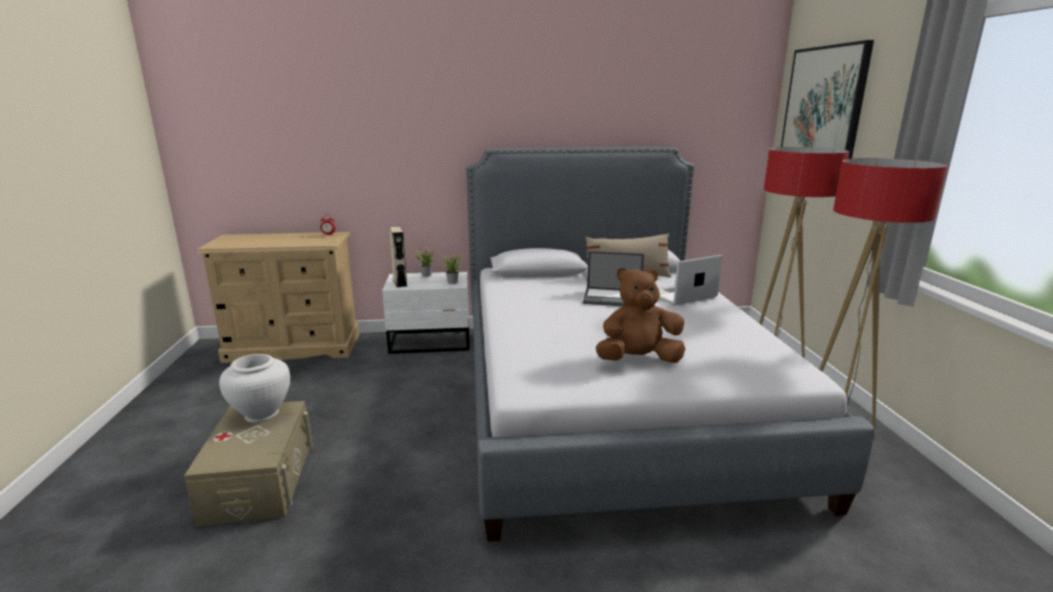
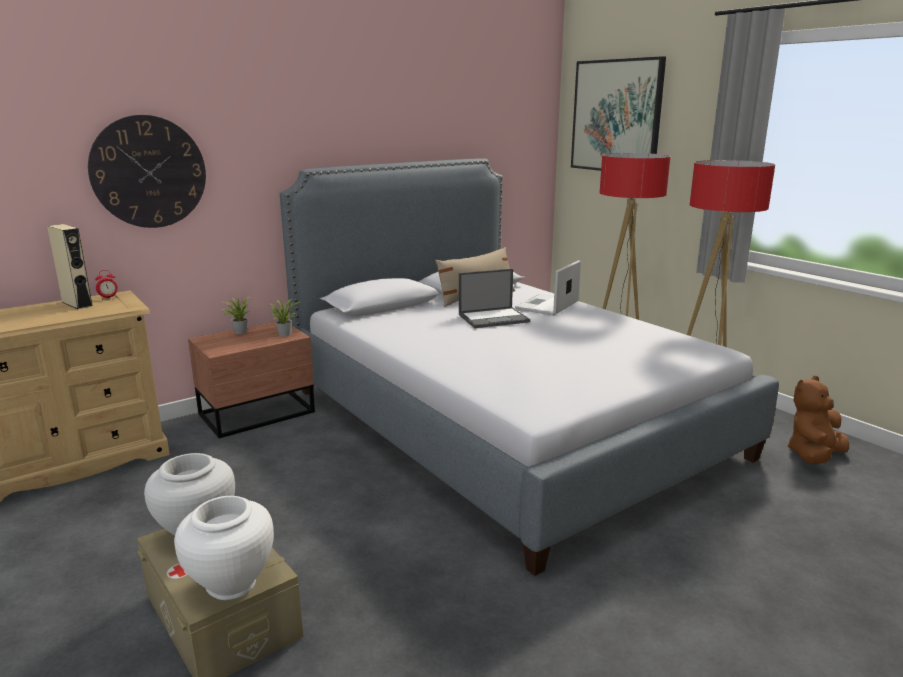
camera: 30 degrees left, 0 degrees up
(235, 457) = (231, 584): none -> white vase
(368, 145) = (149, 172): none -> wall clock
(400, 283) = (219, 346): beige speaker -> beige speaker (77, 304)
(431, 342) = (259, 414): white nightstand -> brown nightstand
(638, 360) = (591, 366): brown plush toy -> brown plush toy (813, 456)

